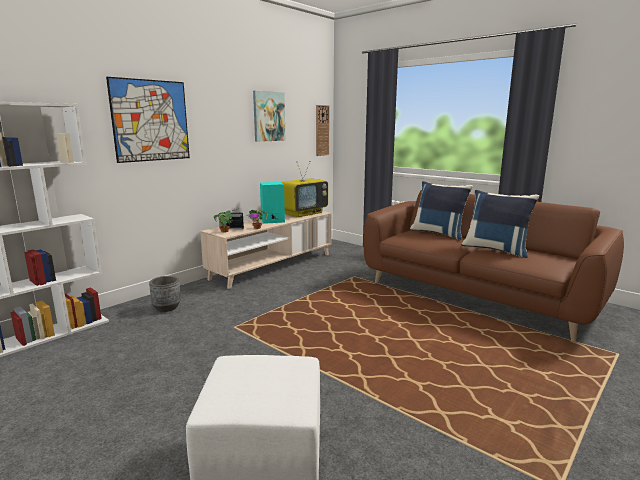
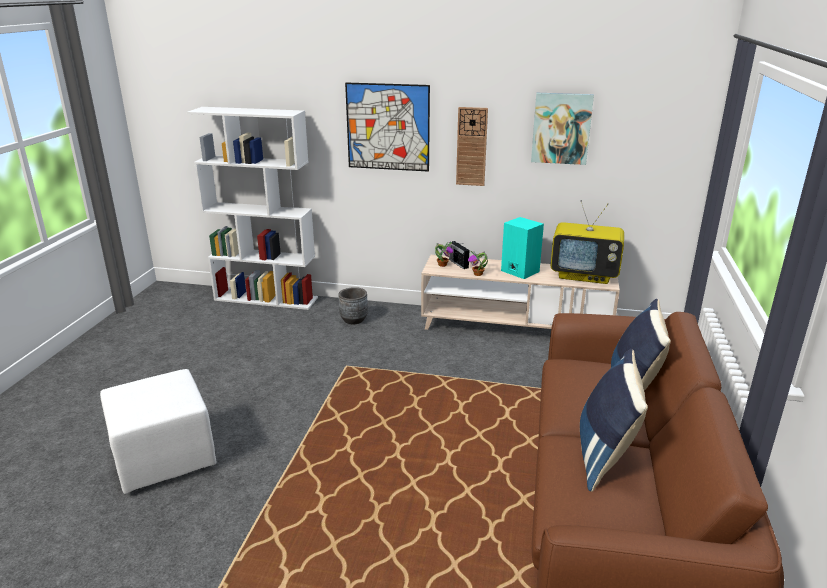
camera: 60 degrees right, 10 degrees up
(322, 130) = (680, 155): wall clock -> wall clock (471, 146)

